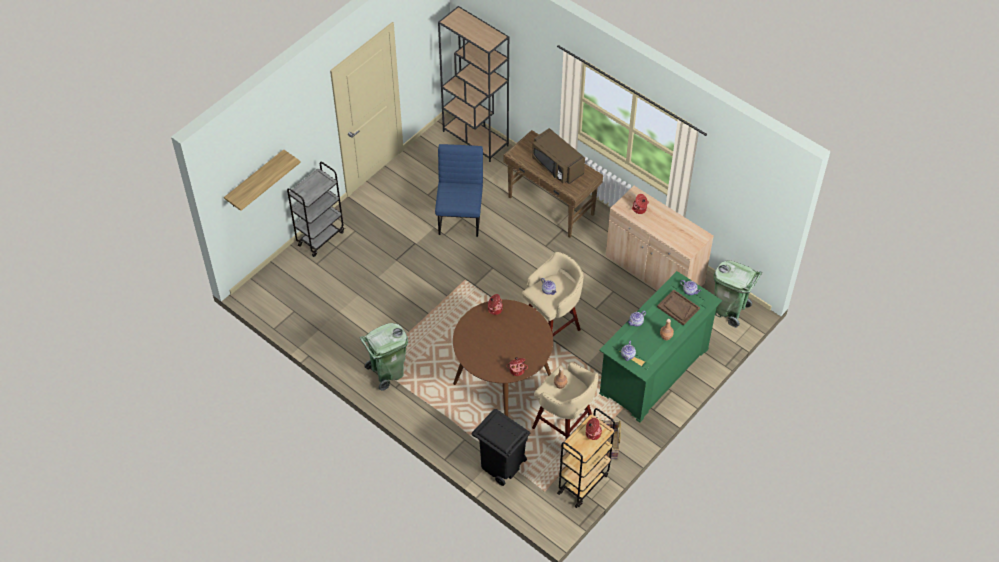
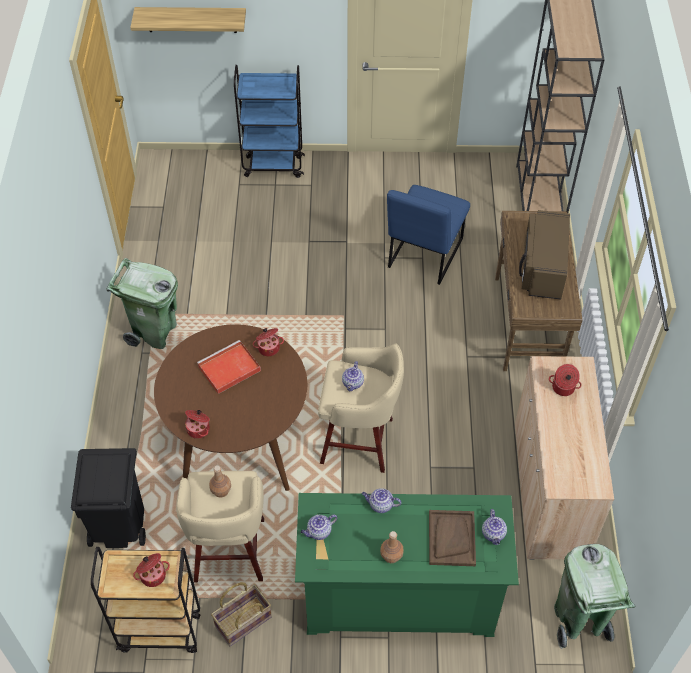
camera: 50 degrees right, 0 degrees up
(320, 238) = (274, 166): grey cart -> blue cart
(460, 216) = (424, 254): blue chair -> blue chair turned 150 degrees clockwise
(491, 334) = (228, 369): none -> red tray

